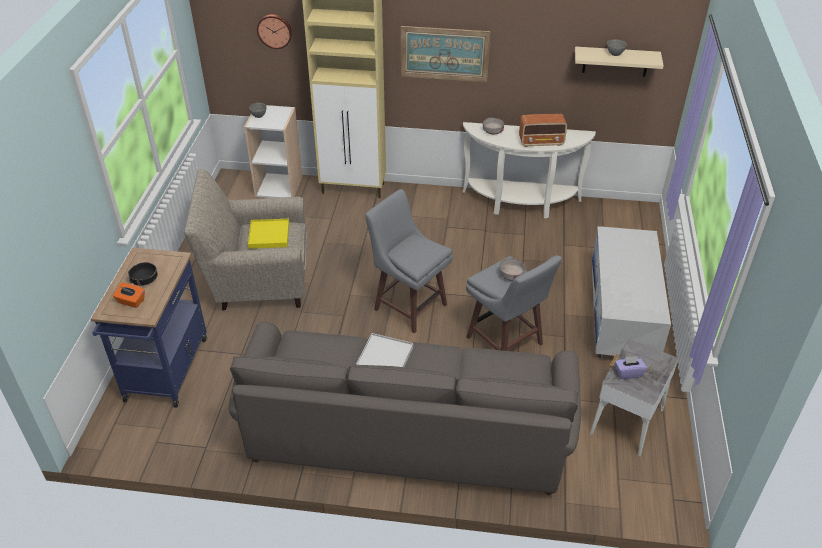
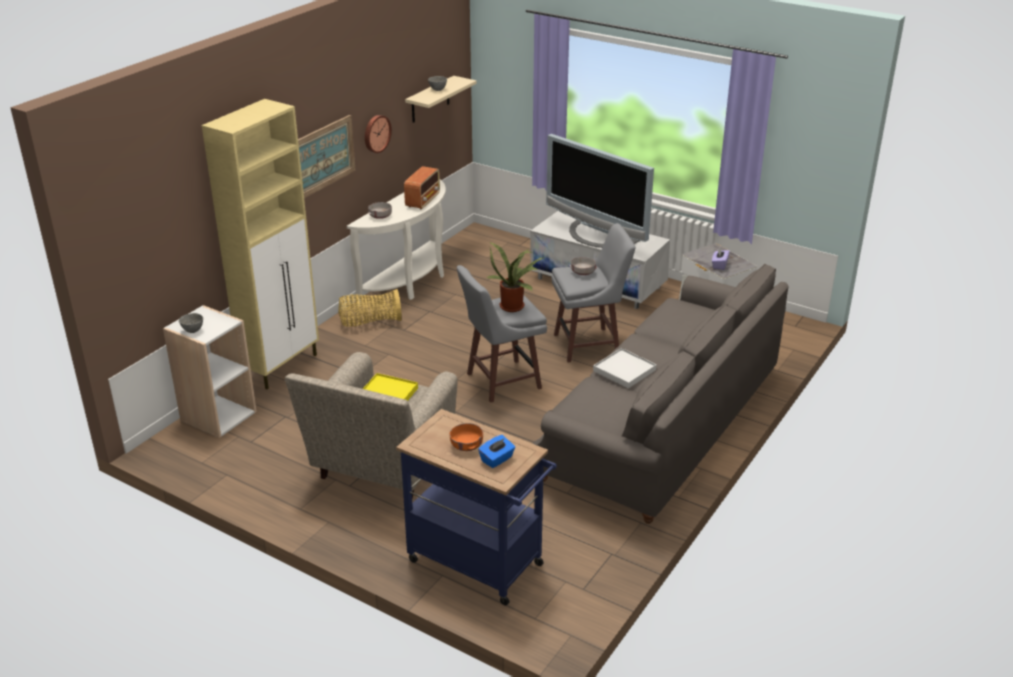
camera: 65 degrees left, 10 degrees down
(131, 301) = (497, 459): orange tissue box -> blue tissue box
(145, 280) = (466, 445): black bowl -> orange bowl
(275, 30) = (172, 216): wall clock -> wall clock (376, 133)
(419, 252) = (514, 306): none -> potted plant
(444, 206) = (370, 322): none -> basket
(629, 271) = (599, 234): none -> television

